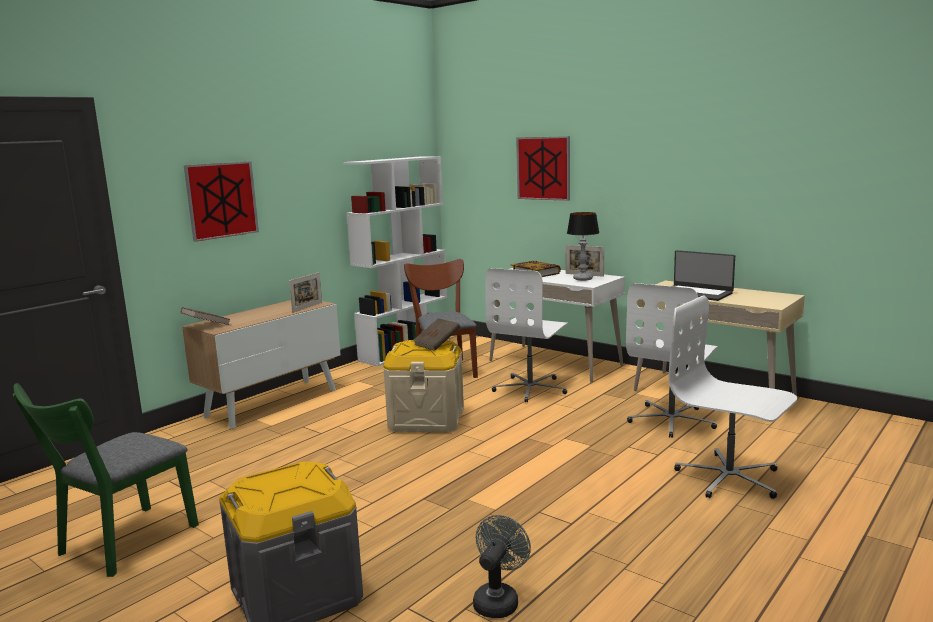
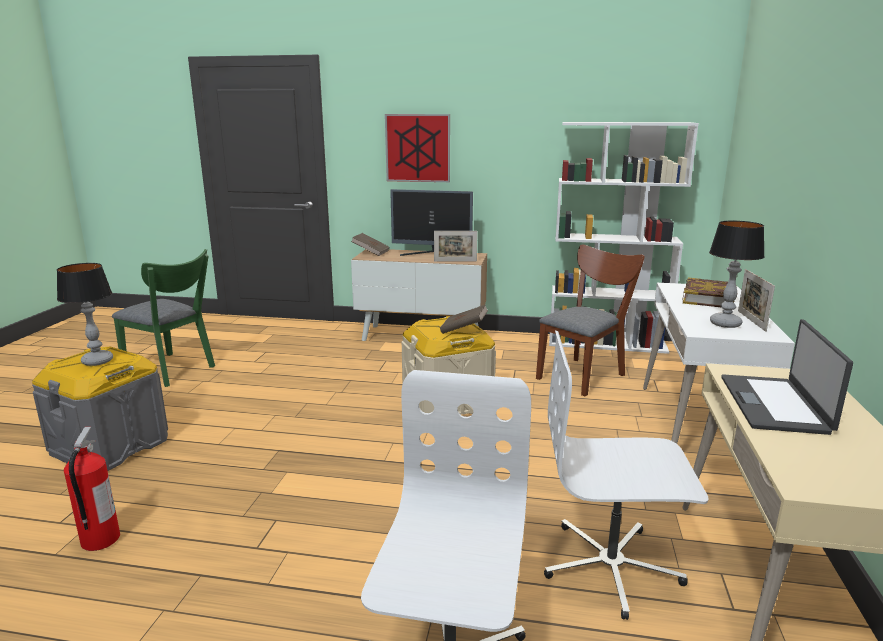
camera: 60 degrees right, 5 degrees up
(121, 544) = (173, 370): green chair -> green chair turned 150 degrees counterclockwise
(269, 310) = (432, 255): none -> monitor
(287, 483) = (97, 361): none -> table lamp
(498, 600) = (99, 540): grey fan -> fire extinguisher
(531, 388) = (592, 434): white office chair -> none
(543, 168) = (783, 149): picture -> none

